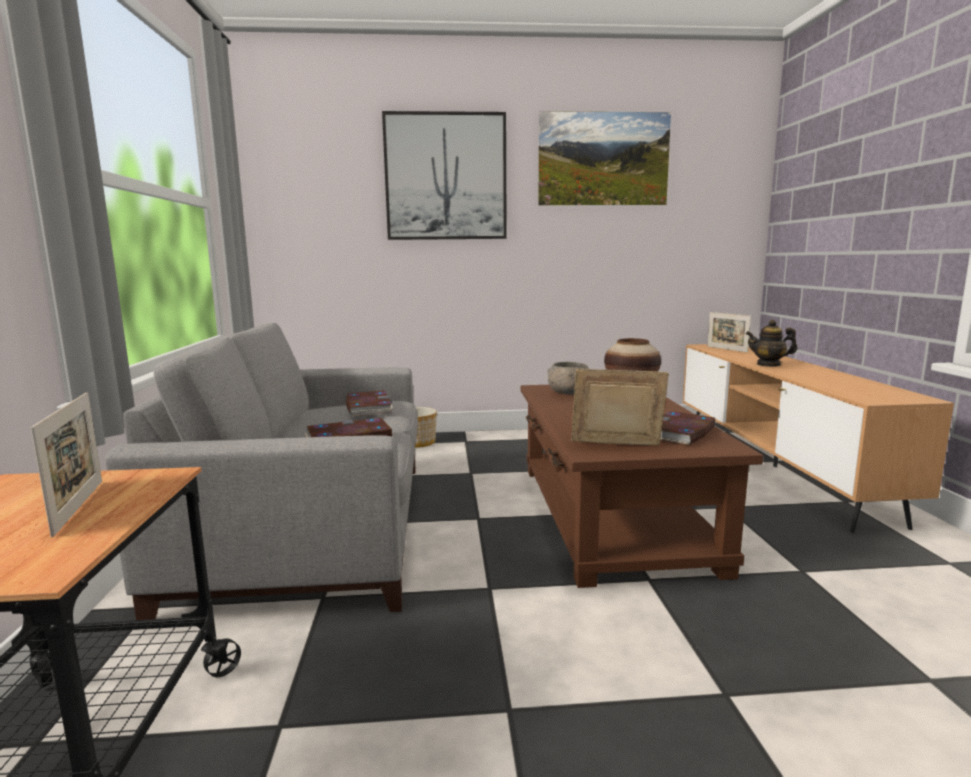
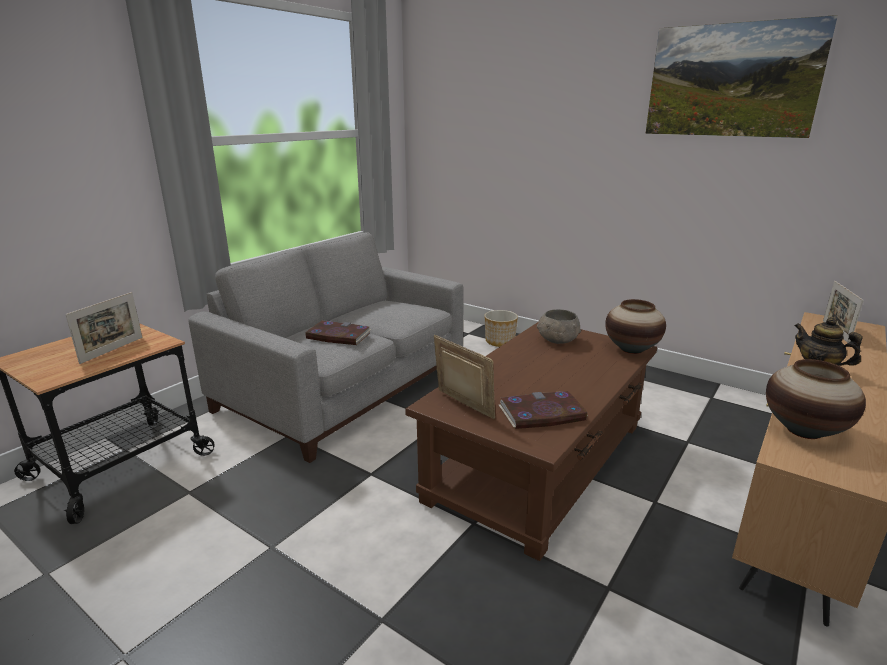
camera: 40 degrees right, 10 degrees up
(368, 406) = (399, 311): book -> none
(446, 177) = (557, 103): picture -> none
(842, 388) = (804, 431): none -> vase

